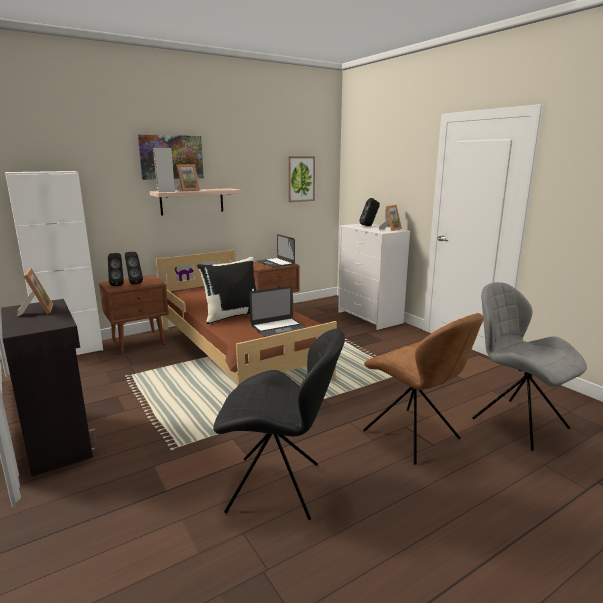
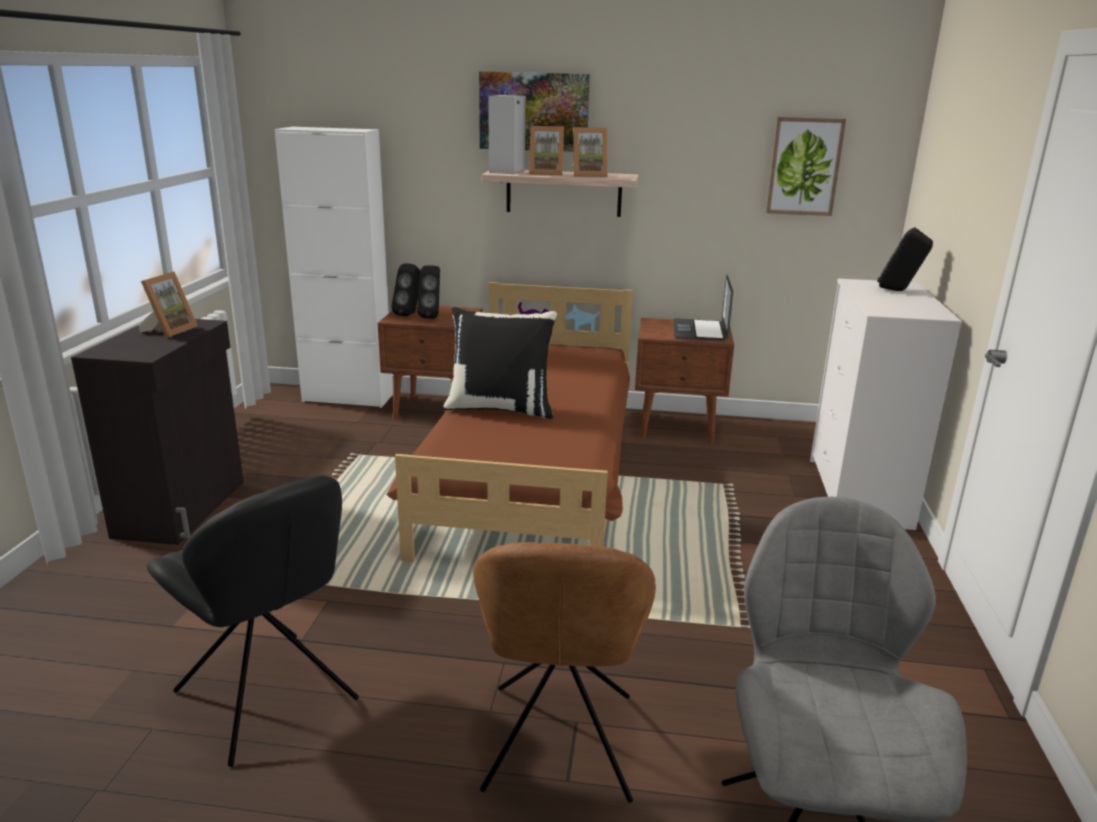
camera: 40 degrees right, 5 degrees up
(278, 327) = (524, 450): laptop -> none
(391, 229) = (919, 309): picture frame -> picture frame (588, 175)

